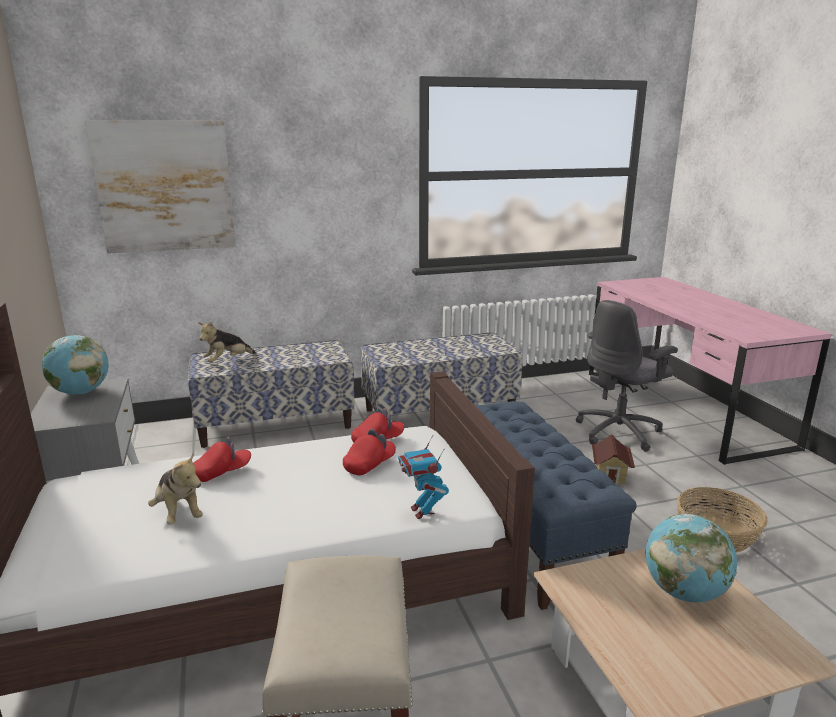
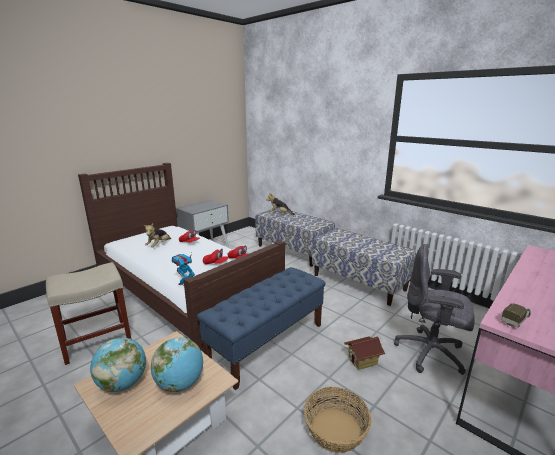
camera: 60 degrees right, 0 degrees up
(80, 392) = (209, 204): globe -> globe (122, 383)
(165, 186) = (279, 132): picture -> none
(745, 331) = (515, 319): none -> toy truck

